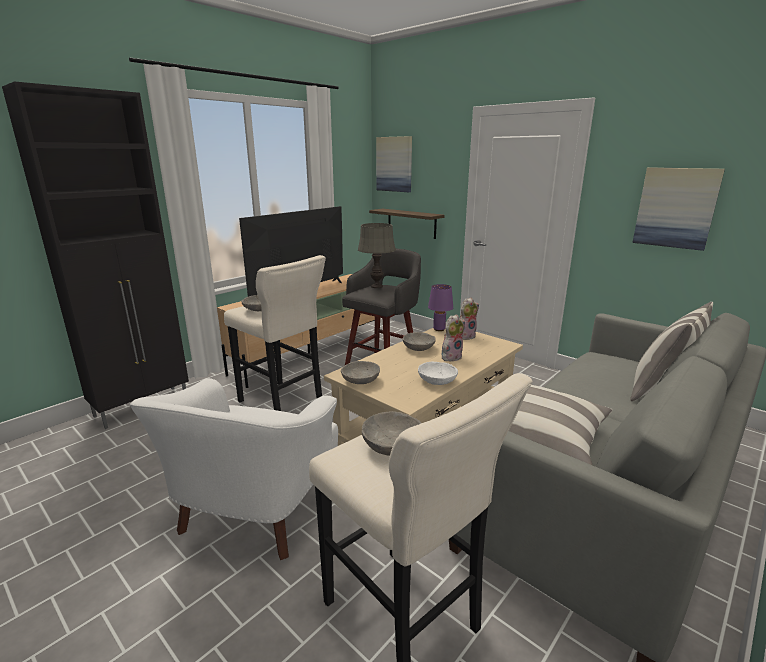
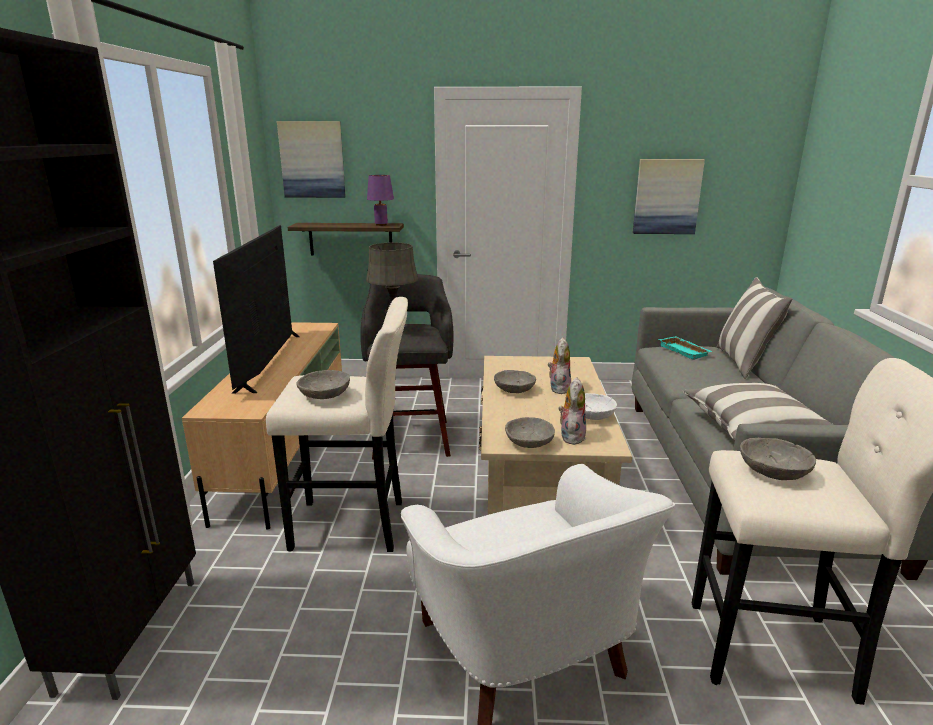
camera: 40 degrees left, 0 degrees up
(439, 329) = (494, 363): purple table lamp -> purple table lamp (381, 224)
(466, 336) = (531, 363): plush toy -> plush toy (571, 436)
(614, 362) = (685, 351): none -> turquoise tray

